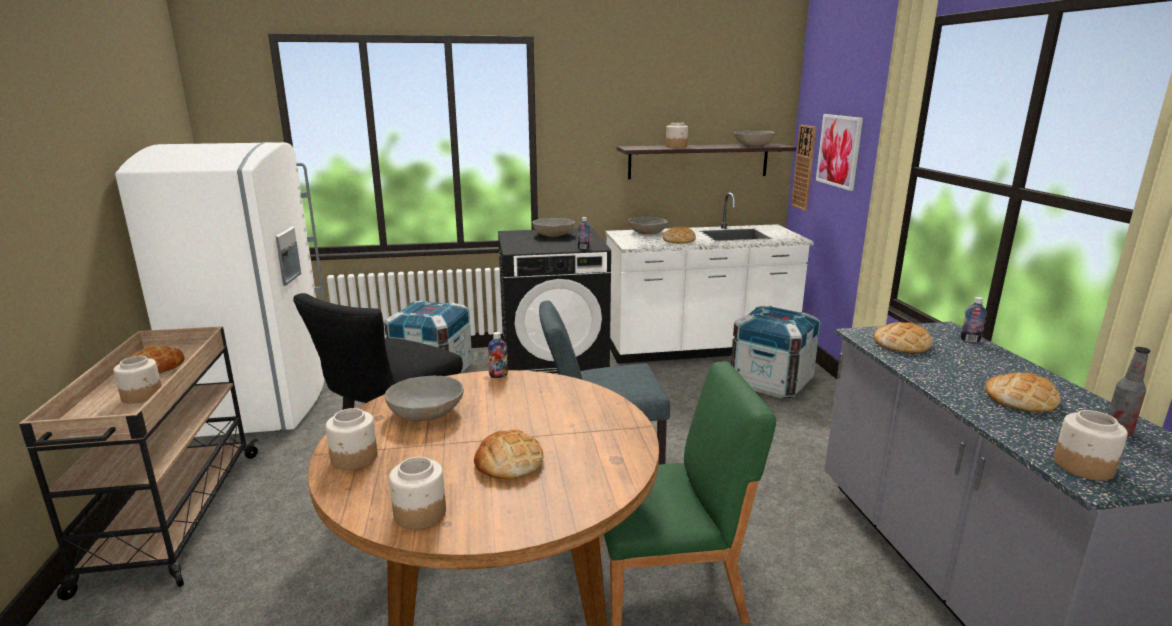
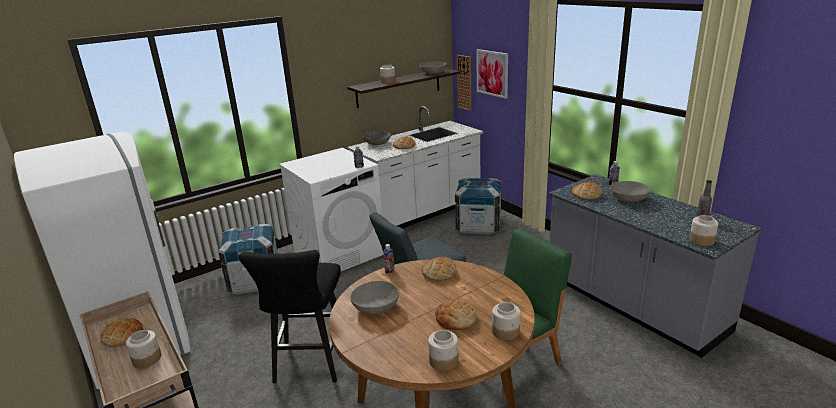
camera: 25 degrees left, 5 degrees up
(354, 458) = (370, 346): jar -> jar (506, 332)
(554, 235) = (325, 159): grey bowl -> grey bowl (629, 198)
(554, 369) = (339, 253): black washing machine -> white washing machine
(1020, 399) = (657, 213): bread -> bread (439, 272)

